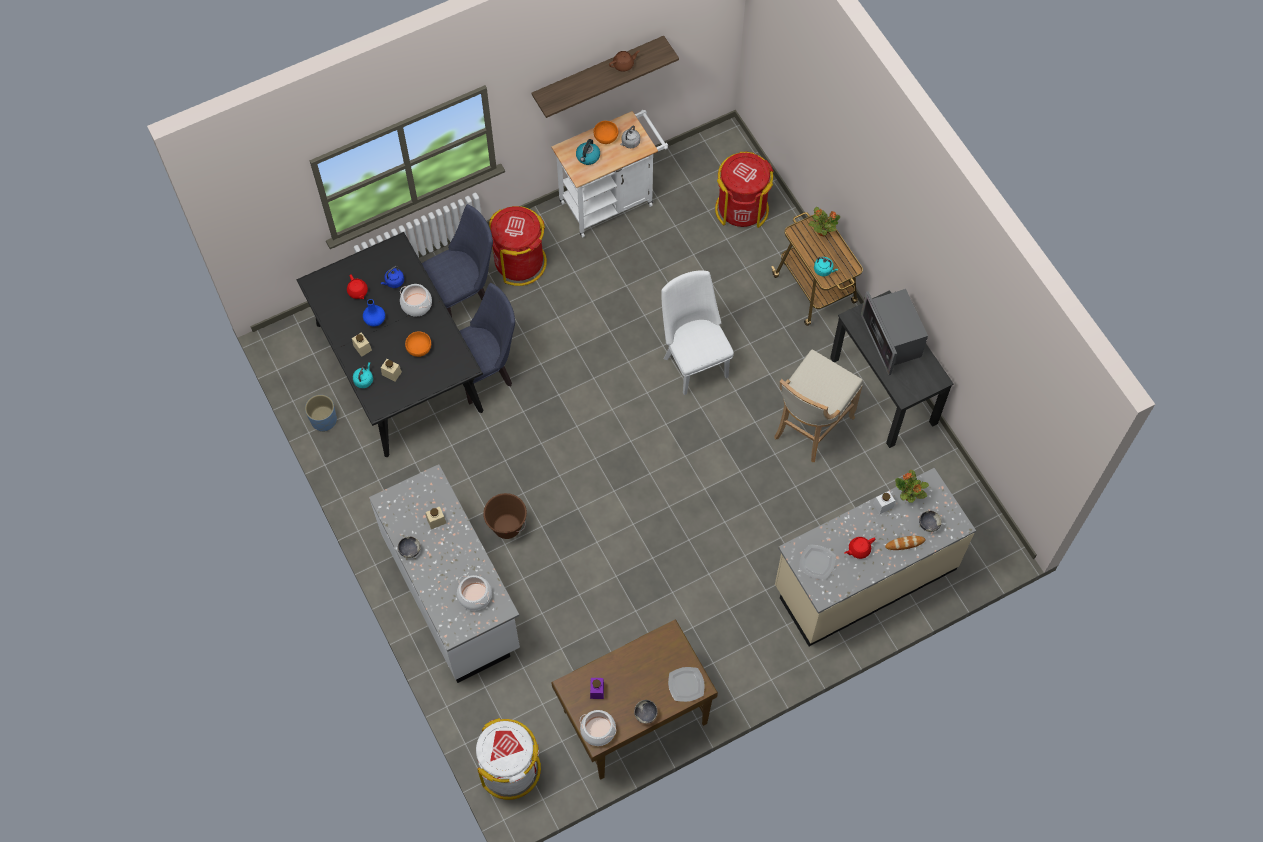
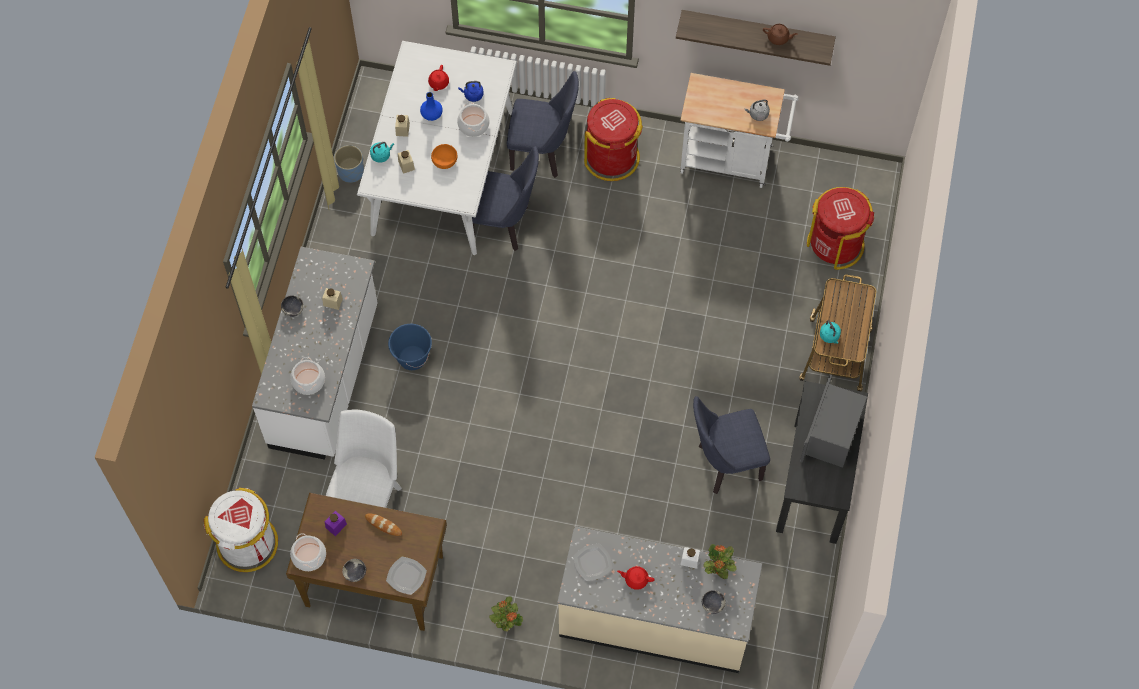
camera: 40 degrees right, 0 degrees up
(400, 368) = (443, 173): black dining table -> white dining table
(507, 527) = (412, 358): brown bucket -> blue bucket
(588, 157) = (712, 102): kettle -> none
(605, 137) = (742, 96): orange bowl -> none
(693, 362) = (678, 339): white chair -> white chair (369, 496)
(809, 428) = (724, 464): beige stool -> blue chair
(822, 231) = (859, 303): potted plant -> potted plant (507, 621)
(905, 543) = (678, 604): bread -> bread (383, 525)

